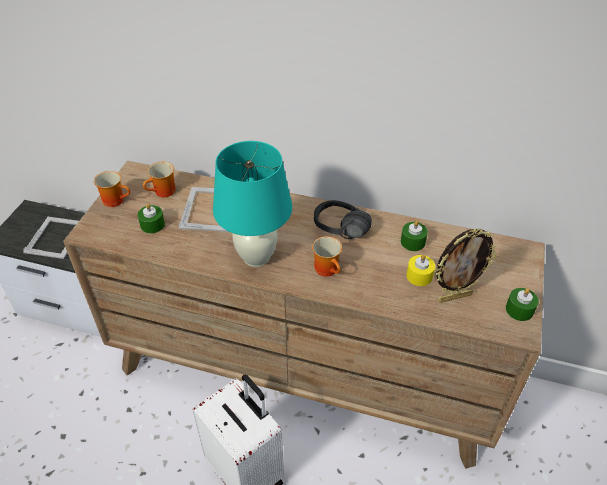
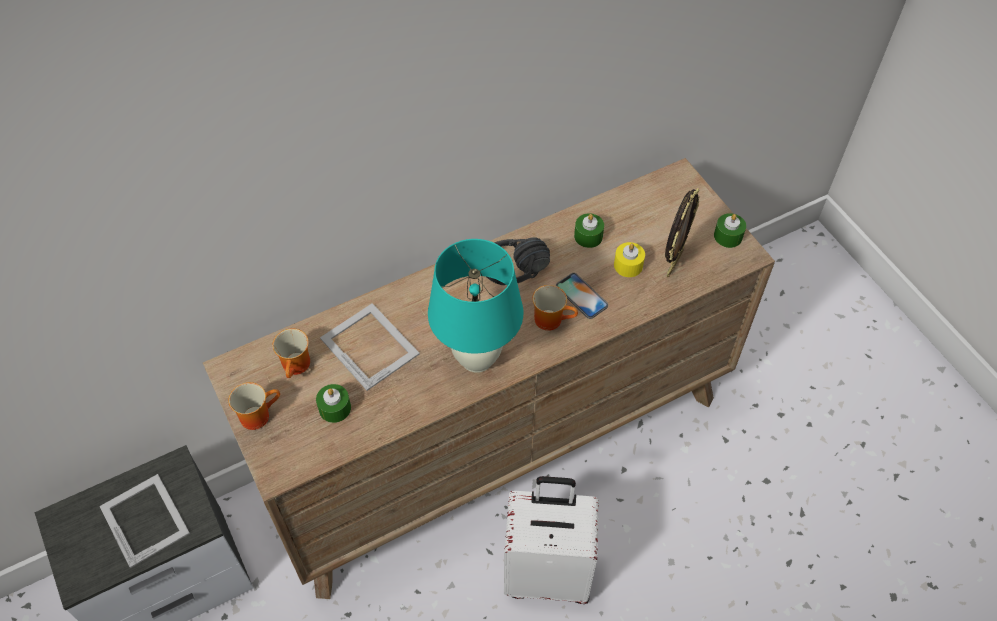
camera: 45 degrees left, 10 degrees up
(364, 271) = (581, 296): none -> phone

